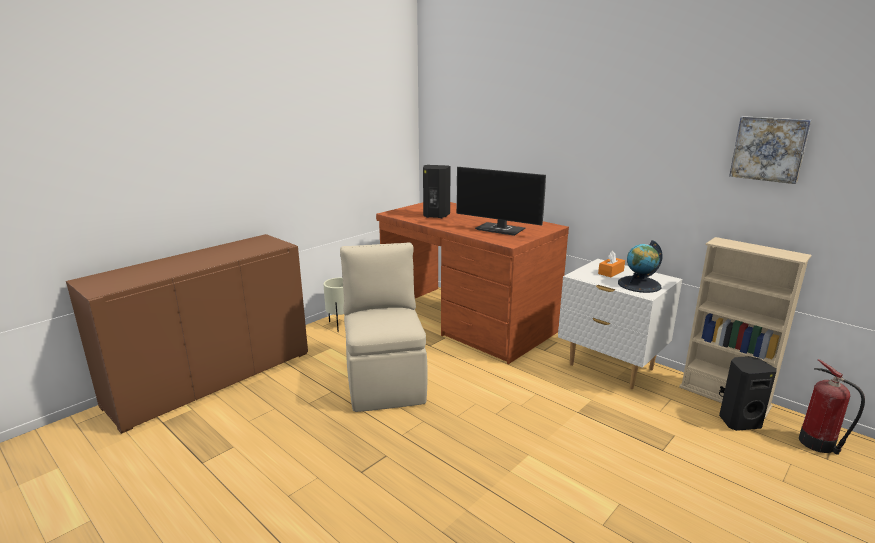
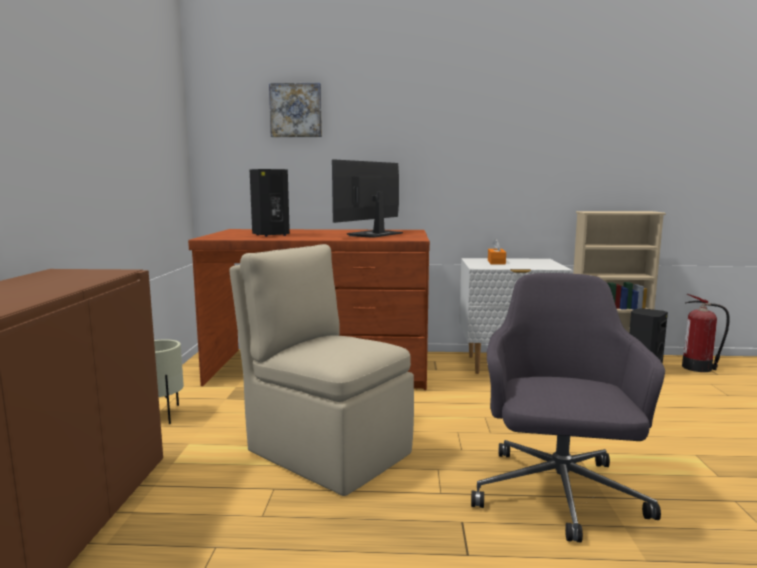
camera: 40 degrees left, 10 degrees down
(462, 472) = (558, 495): none -> grey office chair
(501, 229) = (374, 235): monitor -> monitor turned 135 degrees clockwise
(639, 284) = (536, 264): globe -> none
(769, 149) = (607, 127): picture -> picture (296, 110)

